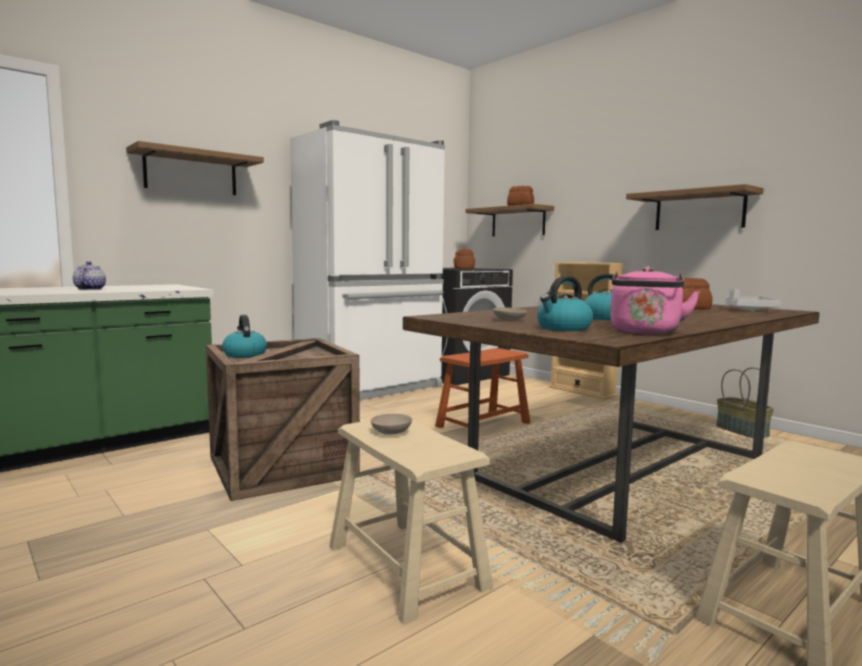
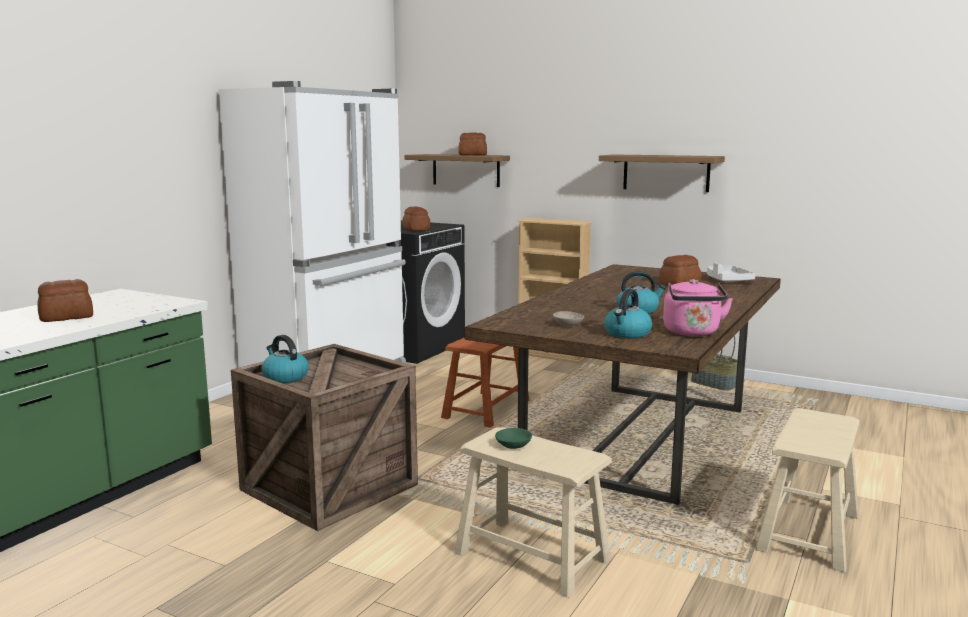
camera: 20 degrees left, 5 degrees up
(90, 289) = (66, 317): teapot -> bread
(191, 173) = (116, 146): shelf -> none
(392, 432) = (514, 445): beige bowl -> green bowl

